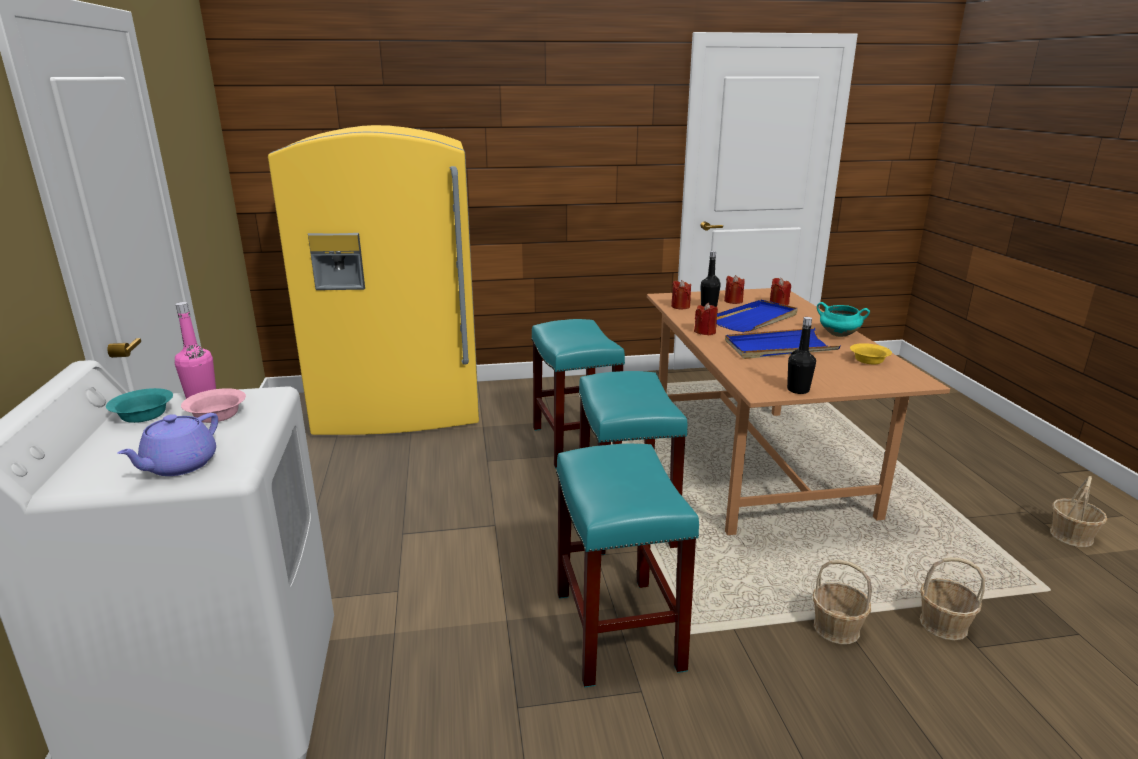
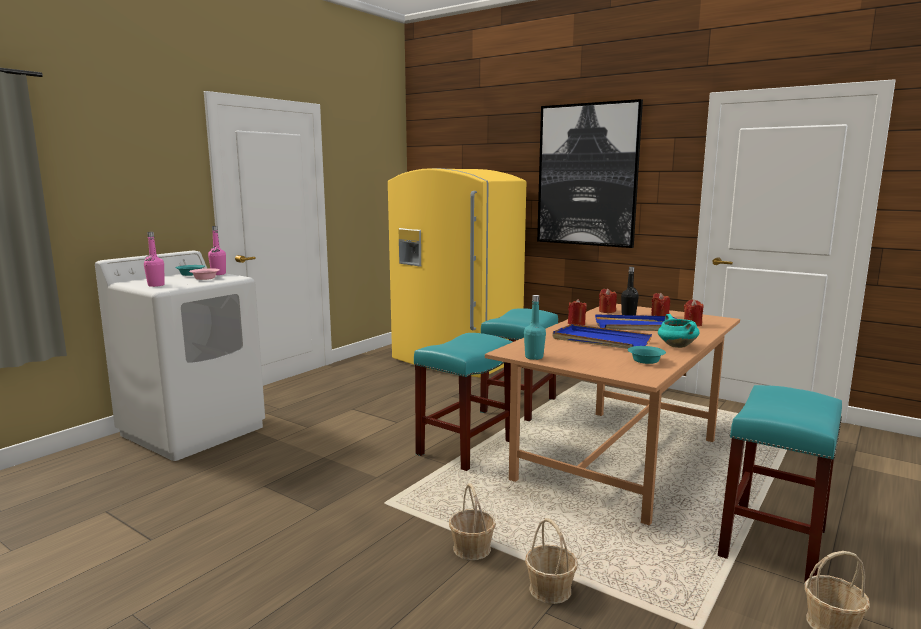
camera: 45 degrees right, 10 degrees down
(179, 466) = (156, 285): purple teapot -> pink bottle
(548, 132) = (587, 175): none -> picture
(619, 630) = (359, 485): turquoise stool -> turquoise stool (773, 544)
(798, 390) = (534, 357): black bottle -> turquoise bottle
(868, 360) = (646, 360): yellow bowl -> turquoise bowl

